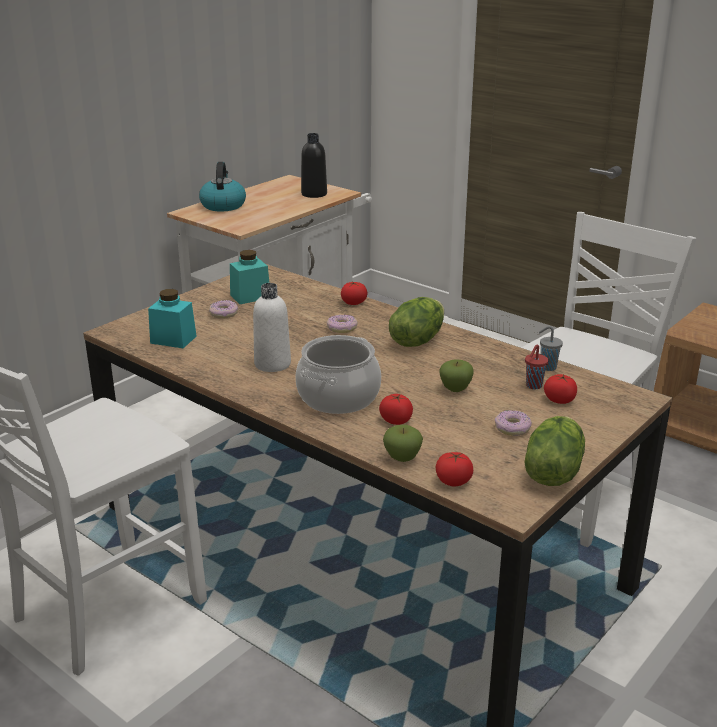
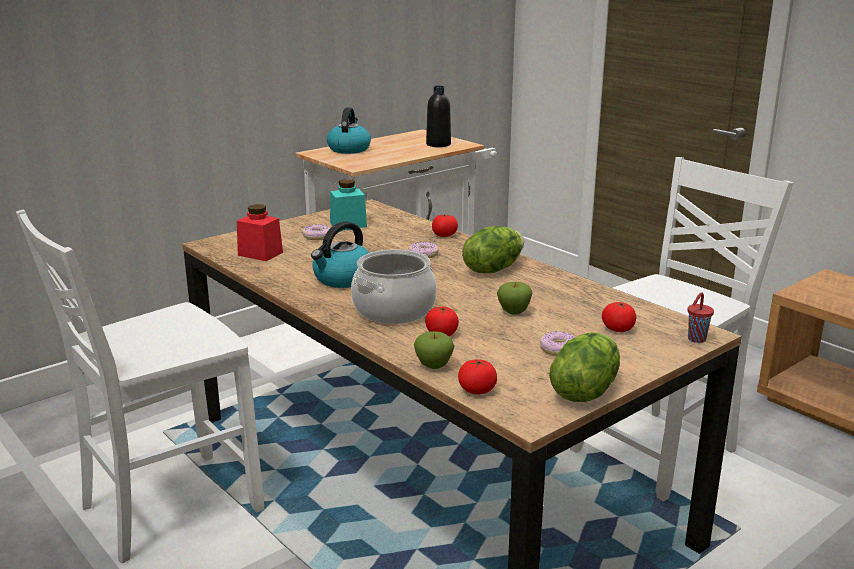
camera: 10 degrees right, 5 degrees down
(173, 339) = (260, 254): turquoise jar -> red jar
(272, 364) = (343, 279): white bottle -> kettle
(533, 386) = (595, 315): red cup -> red cup (696, 339)
(547, 367) = (617, 300): grey cup -> none

